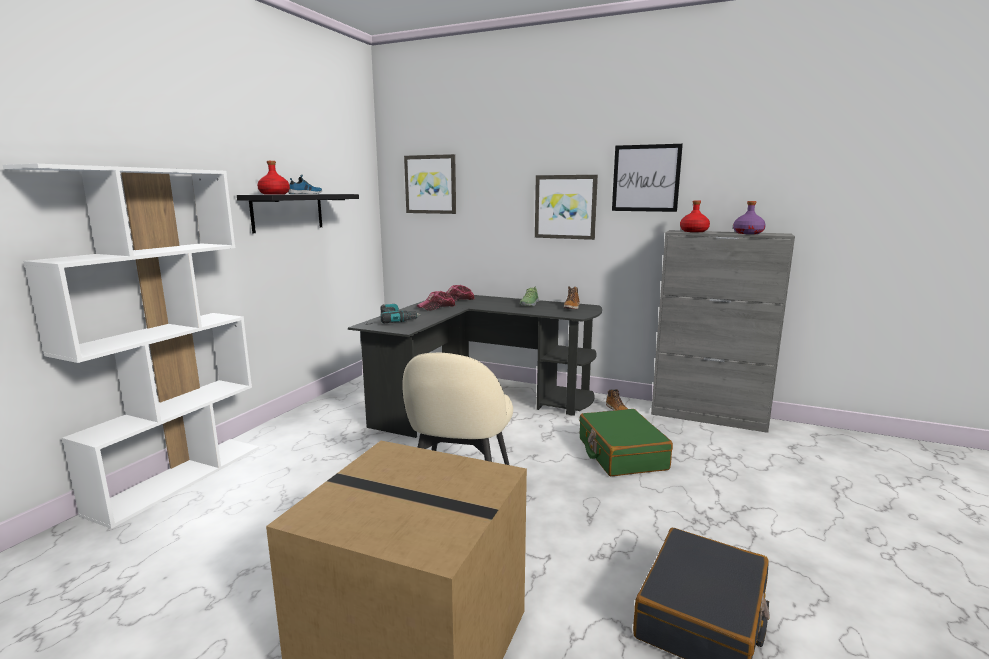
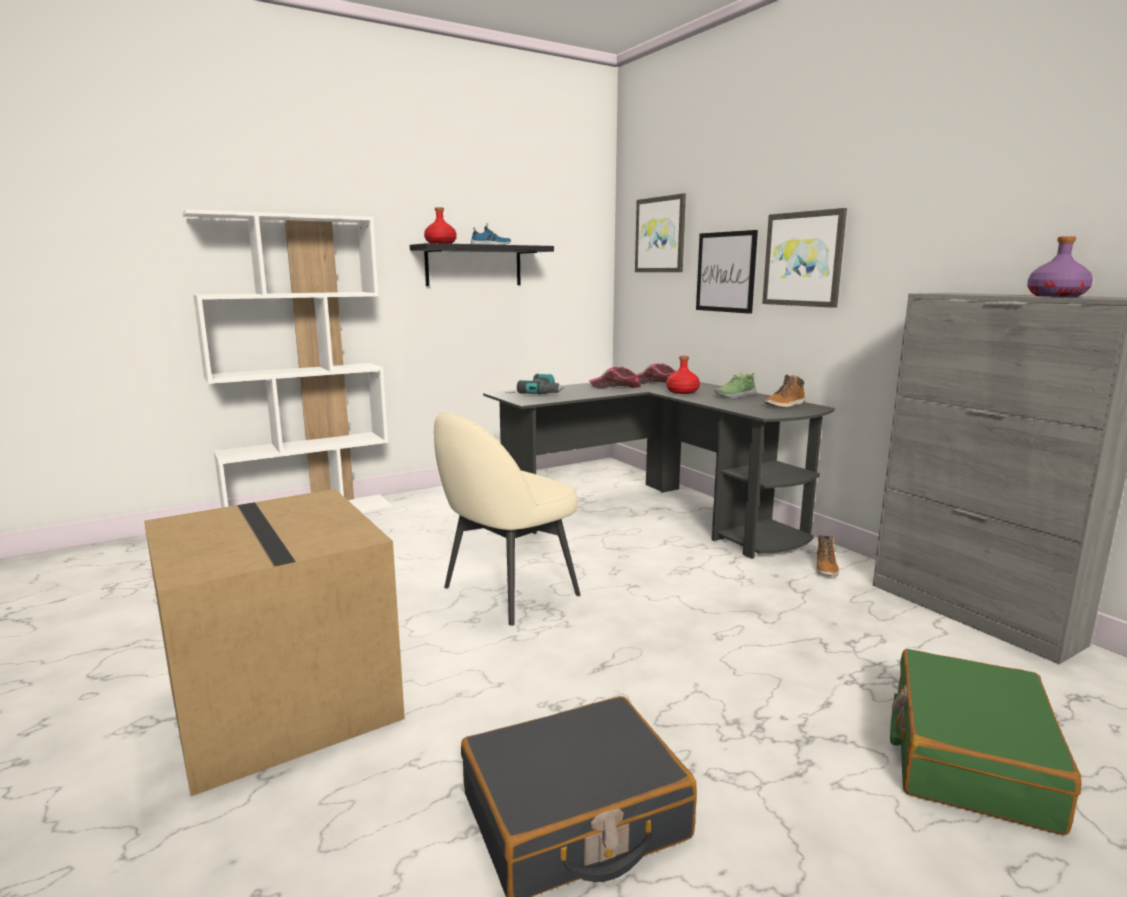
camera: 35 degrees right, 0 degrees up
(621, 454) = (749, 617): green suitcase -> green suitcase (969, 756)
(646, 178) = (915, 209): picture -> picture (725, 272)
(694, 231) = (967, 293): red bottle -> red bottle (682, 392)

